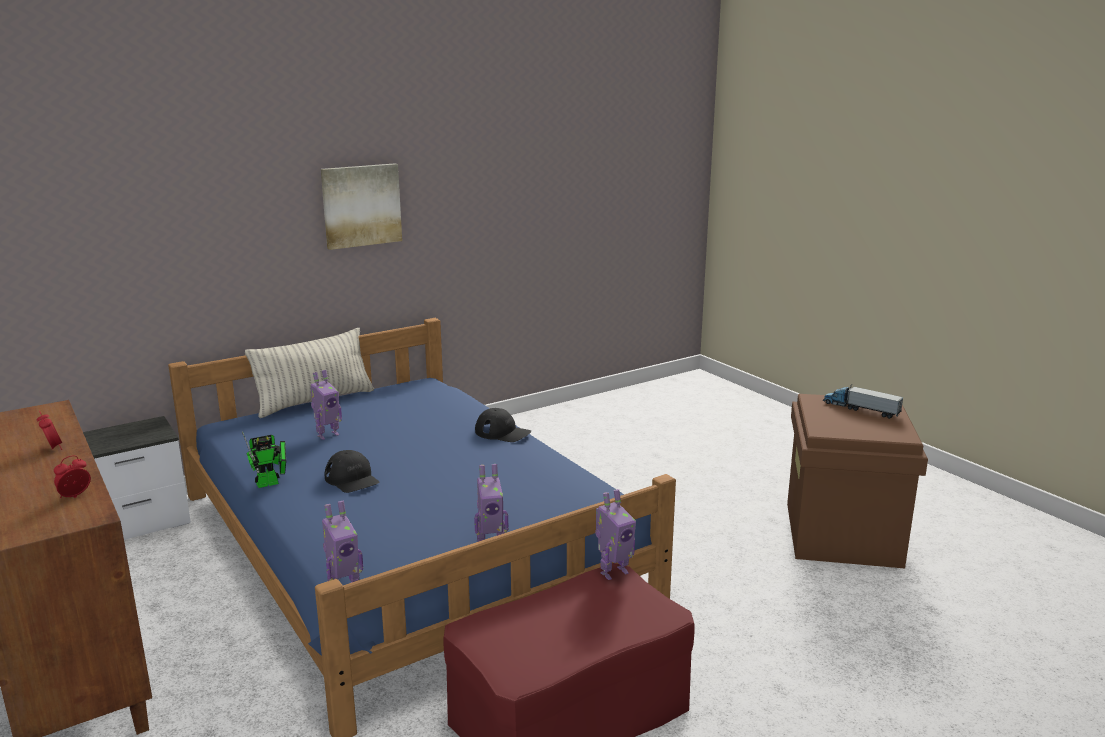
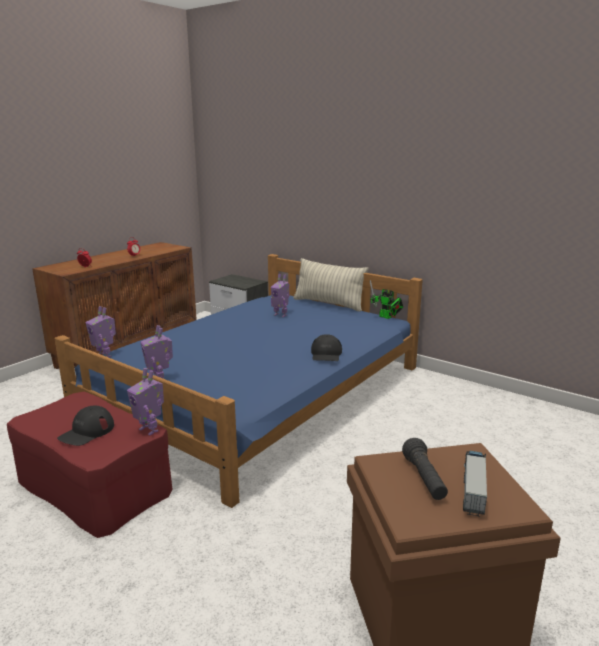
camera: 70 degrees right, 0 degrees up
(271, 483) = (212, 317): toy robot -> toy robot (386, 317)
(352, 479) = (227, 331): black cap -> black cap (87, 432)
(361, 205) = (382, 183): picture -> none
(848, 421) = (424, 479): none -> black flashlight

